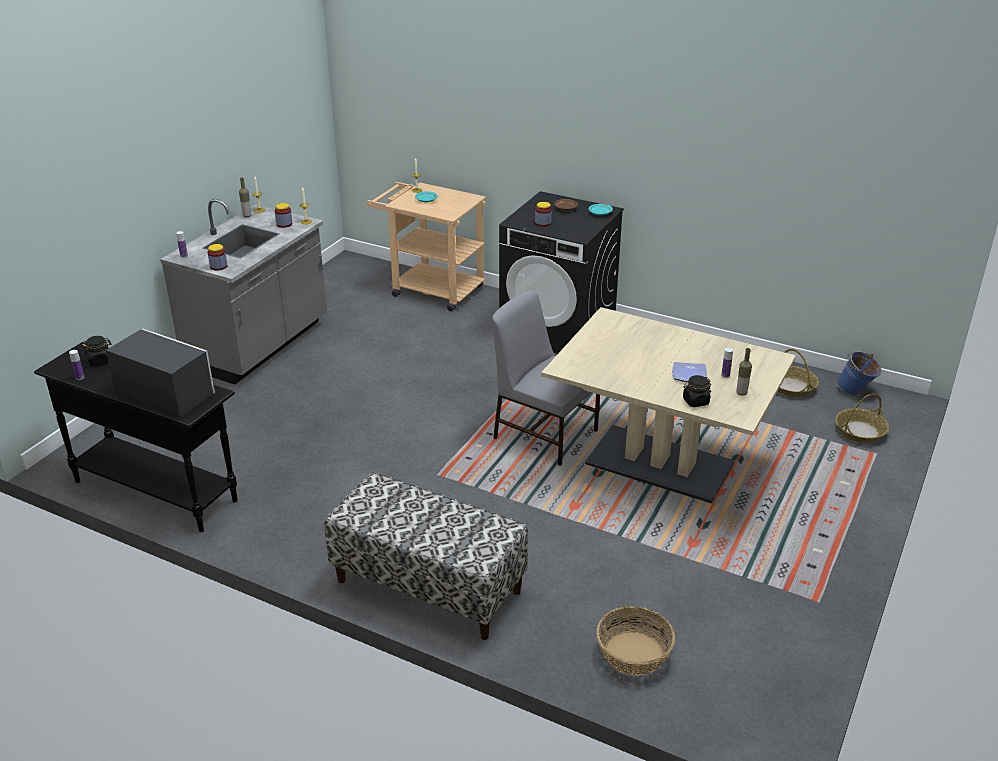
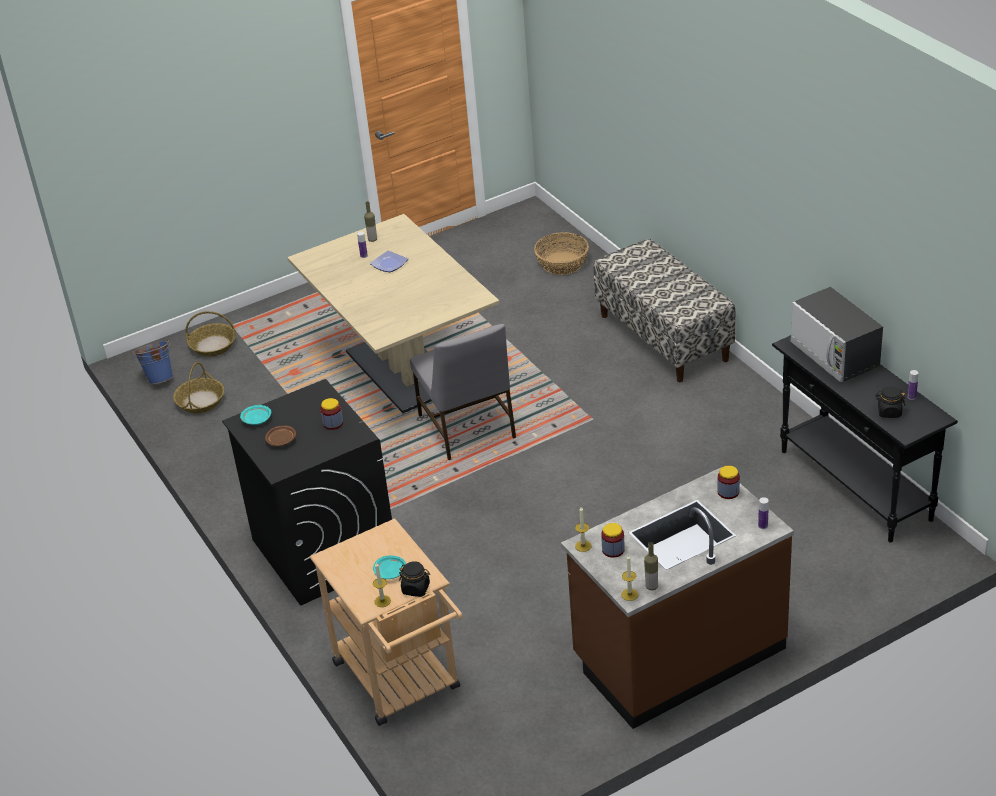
camera: 145 degrees left, 5 degrees up
(259, 345) = (678, 654): grey counter -> brown counter
(695, 401) = (413, 243): black jar -> black jar (416, 588)

